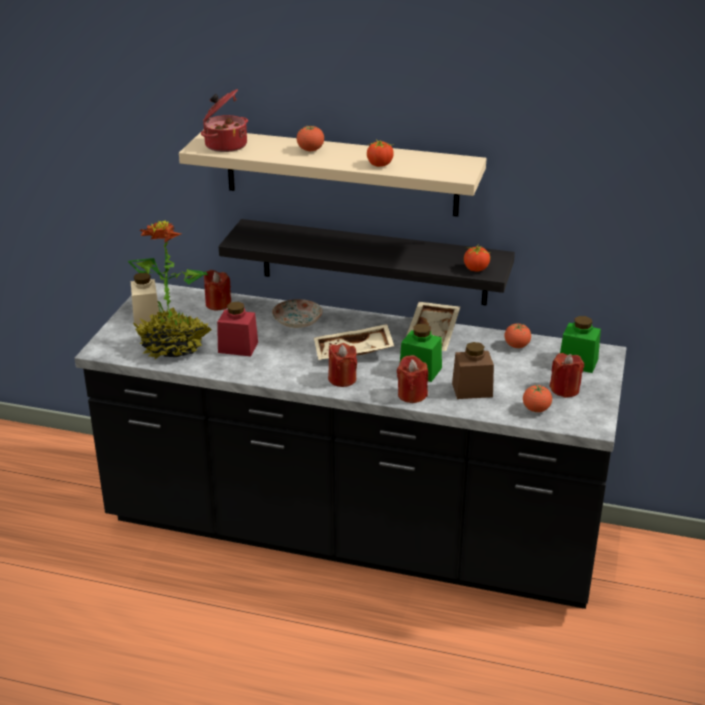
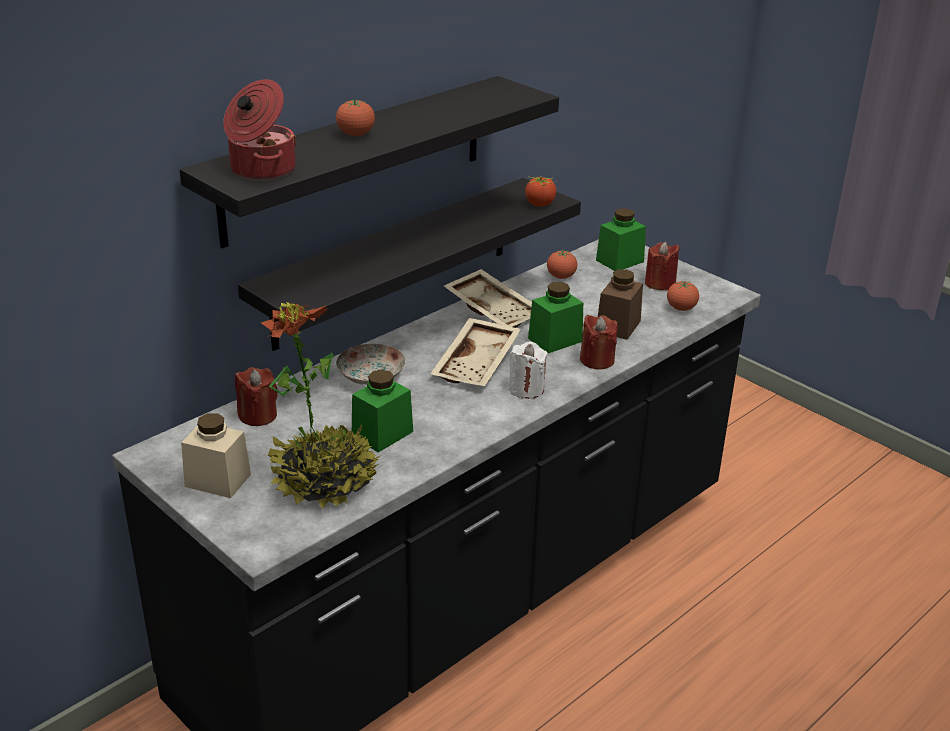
camera: 60 degrees left, 0 degrees up
(238, 347) = (382, 434): red jar -> green jar
(341, 172) = (356, 159): beige shelf -> black shelf
(342, 379) = (526, 389): red candle -> white candle
(380, 165) = (451, 117): tomato -> none

